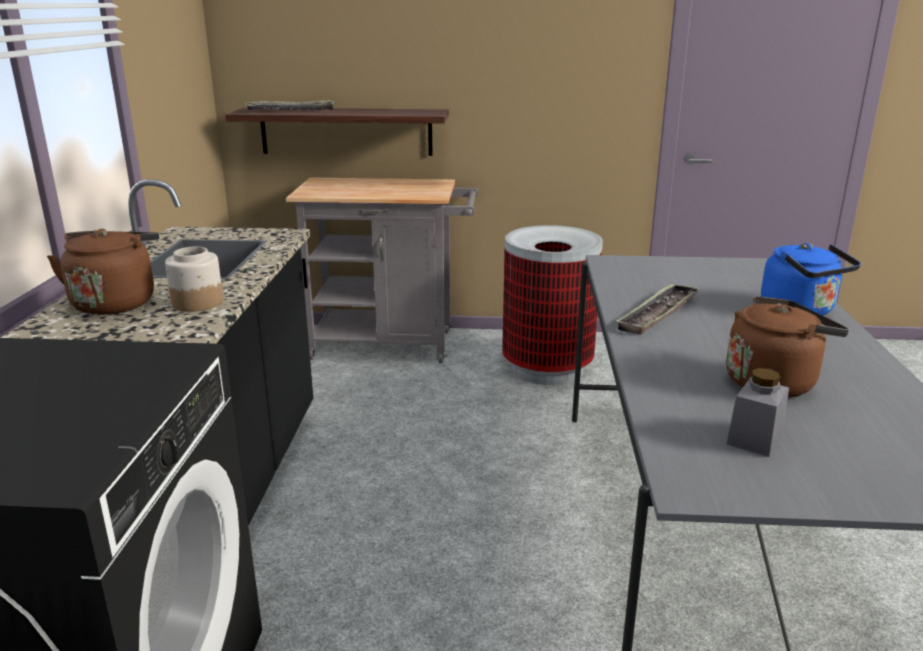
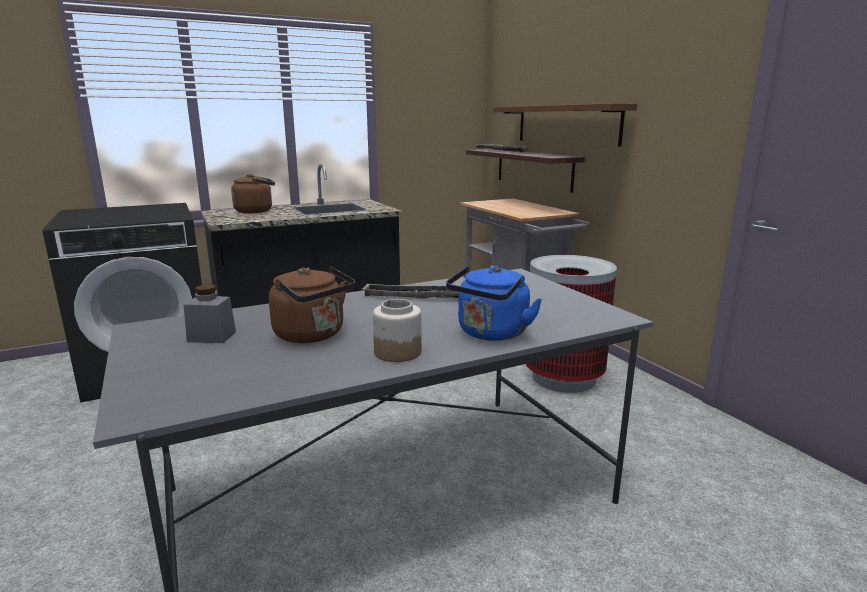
camera: 60 degrees right, 5 degrees down
(197, 303) = (265, 217): jar -> jar (397, 352)
(407, 68) = (566, 124): none -> brown shelf

